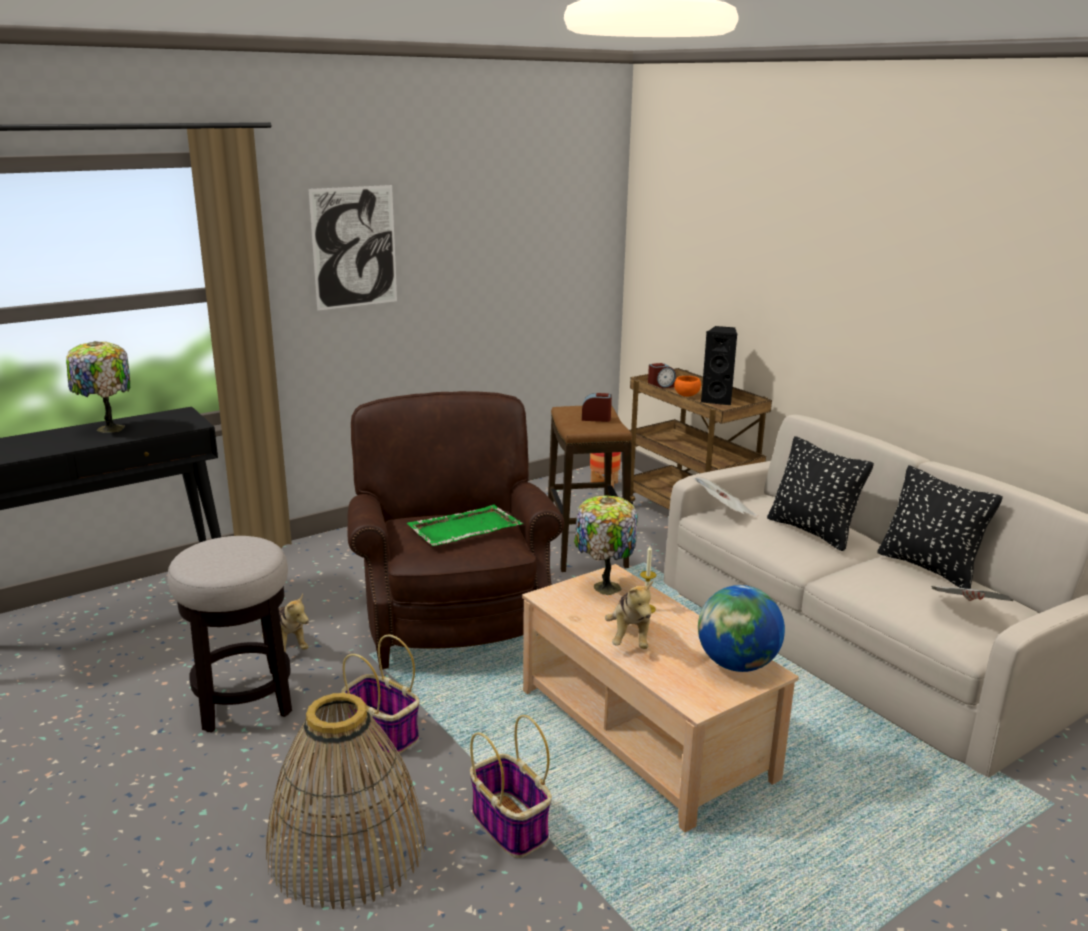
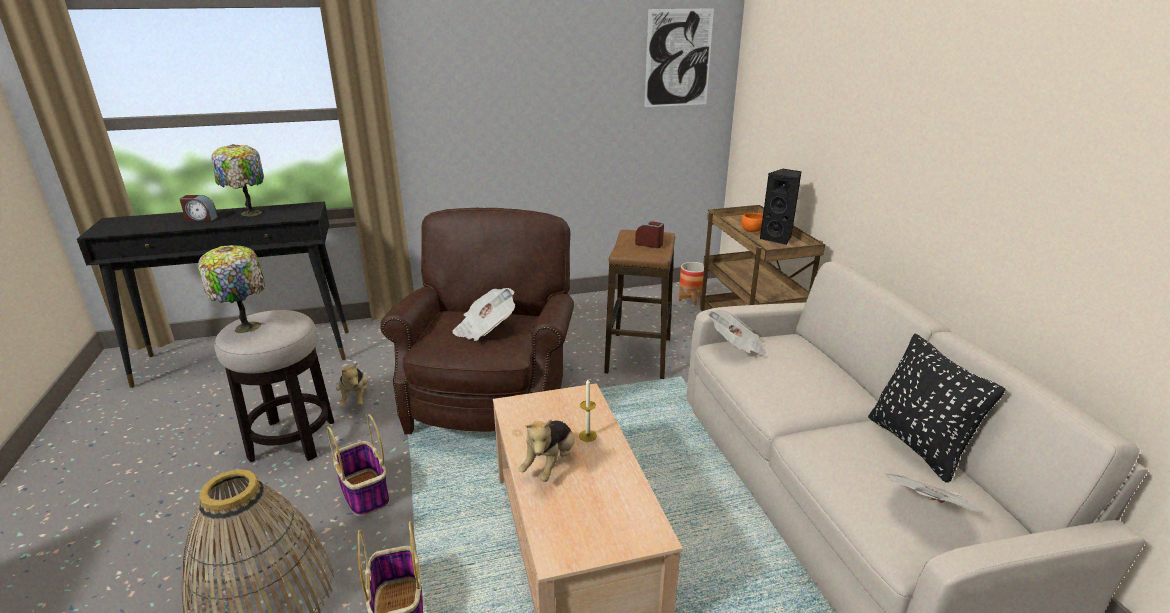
camera: 20 degrees right, 5 degrees up
(354, 247) = (471, 80): picture -> picture (678, 58)
(463, 529) = (485, 329): green tray -> newspaper
(604, 587) = (567, 405): table lamp -> table lamp (246, 326)
(661, 386) = (735, 220): alarm clock -> alarm clock (201, 219)
(737, 665) = (628, 518): globe -> none
(812, 531) = (812, 381): black pillow -> none

